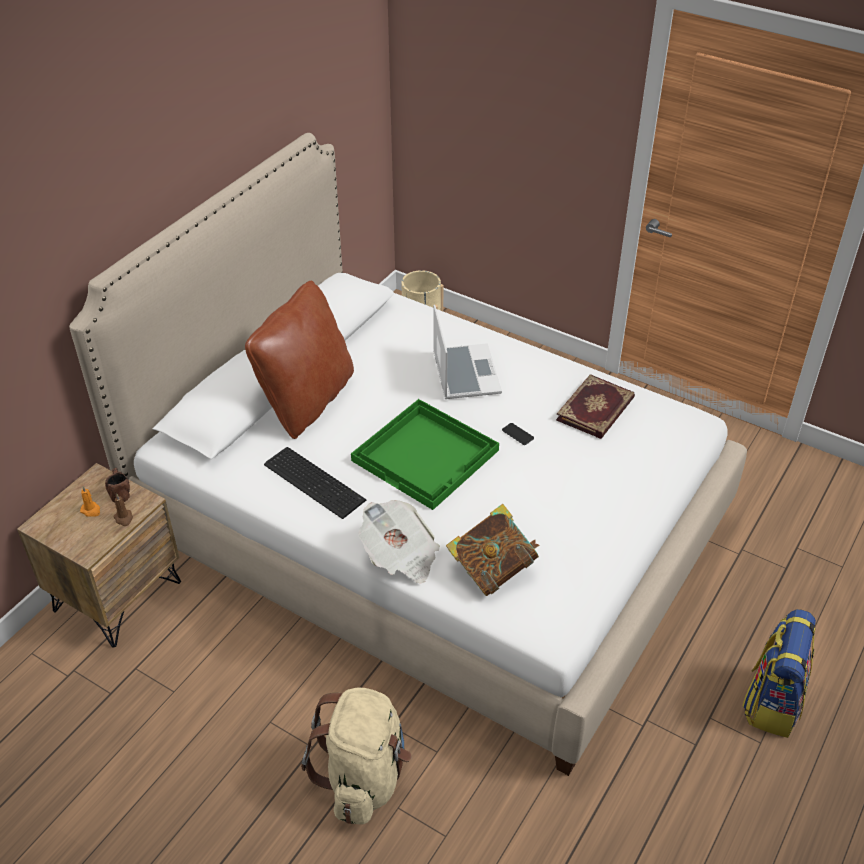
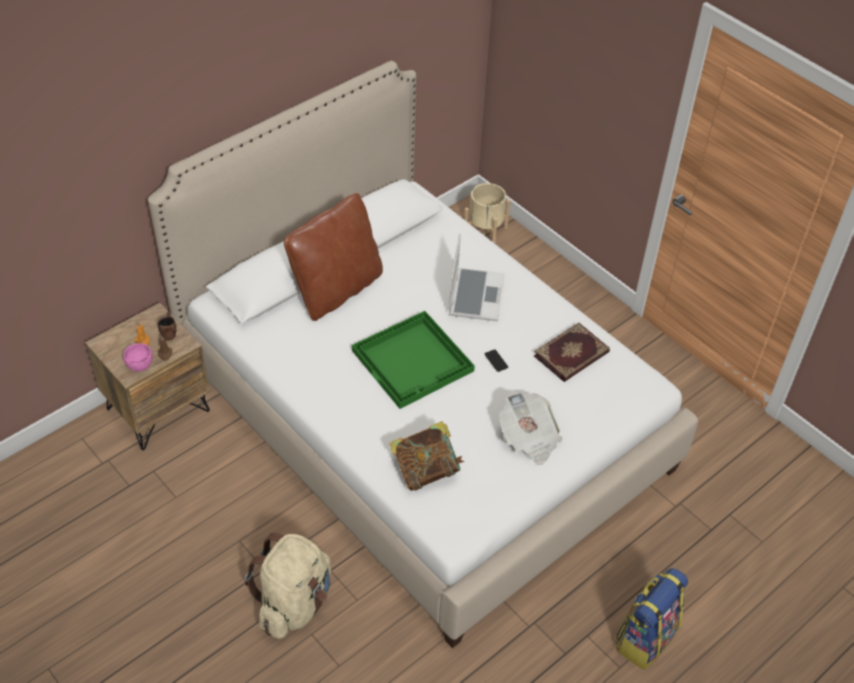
camera: 15 degrees right, 5 degrees up
(97, 538) = (141, 365): none -> pink bowl
(314, 480) = (317, 360): keyboard -> none
(400, 556) = (359, 440): newspaper -> newspaper (529, 438)

